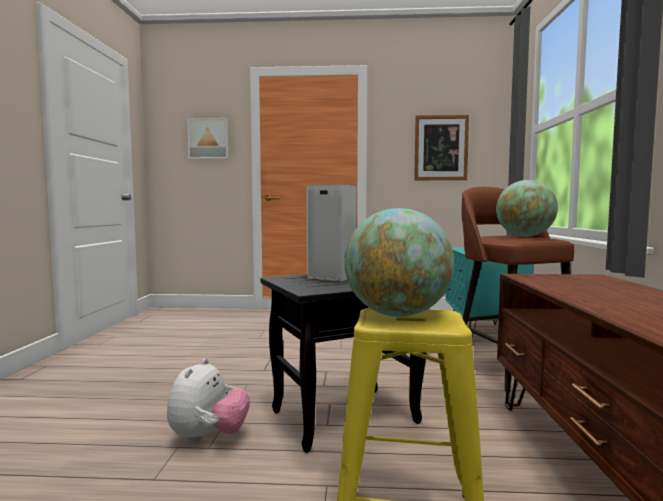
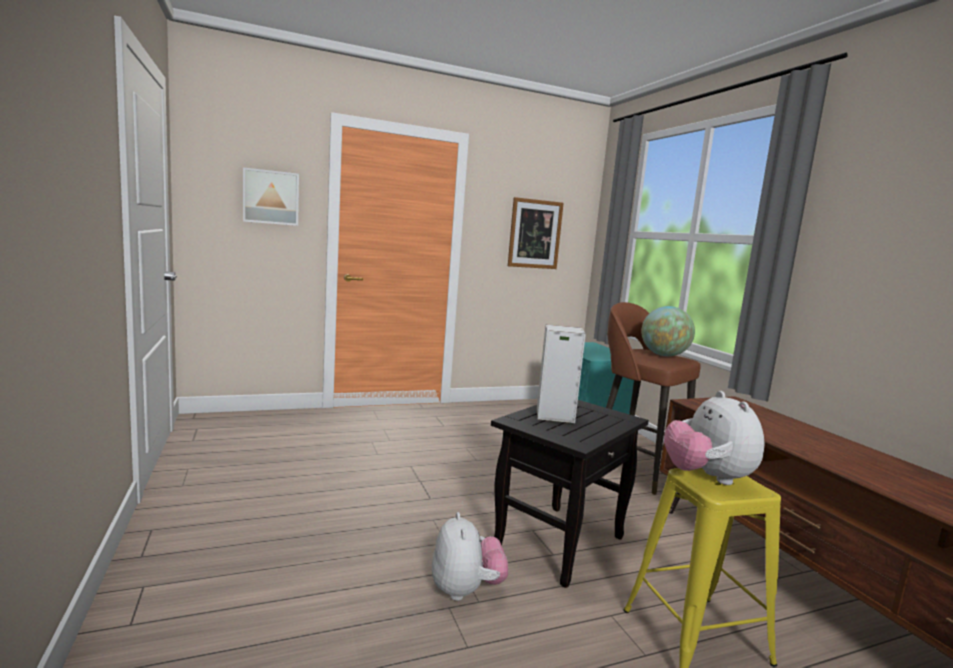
camera: 25 degrees left, 5 degrees up
(397, 315) = (707, 478): globe -> plush toy

